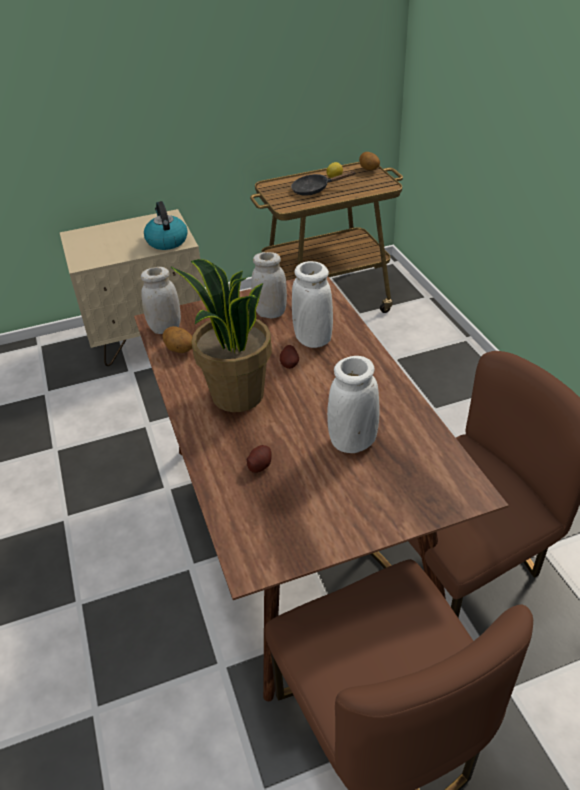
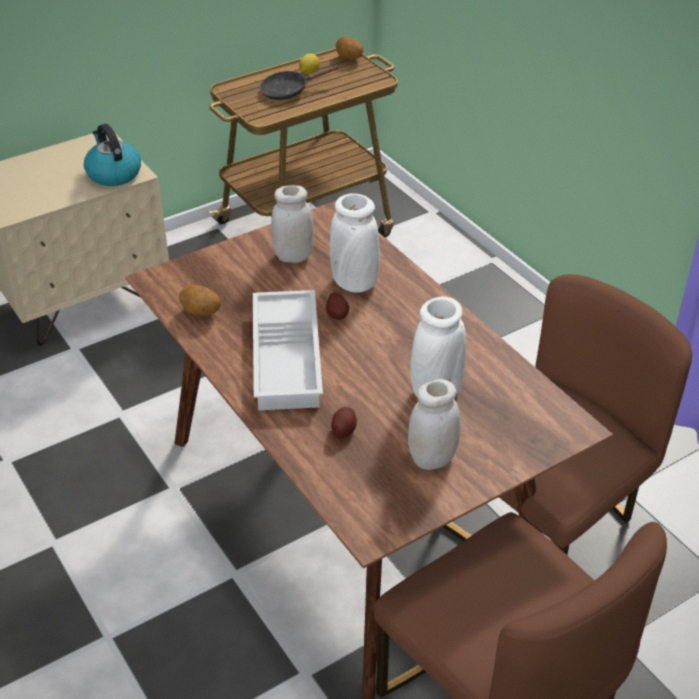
camera: 15 degrees left, 0 degrees up
(165, 328) = (172, 288): white jar -> white jar (432, 459)
(236, 395) = (289, 357): potted plant -> white tray

